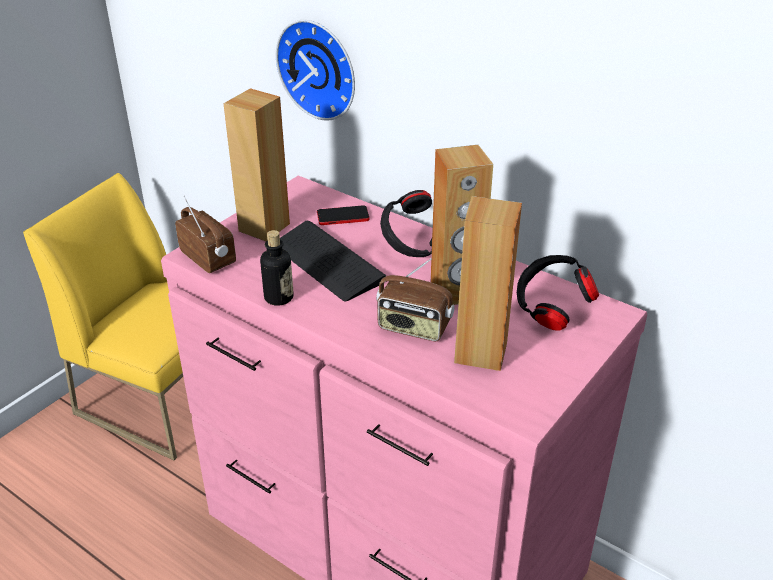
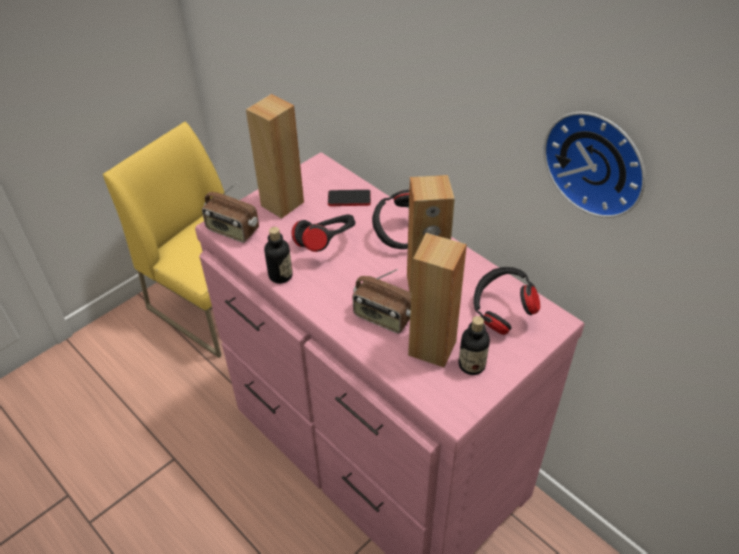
camera: 10 degrees right, 10 degrees up
(209, 258) = (232, 231): radio -> radio turned 150 degrees clockwise
(320, 68) = (338, 70): wall clock -> wall clock (597, 161)
(327, 263) = (326, 245): keyboard -> black headphones
(532, 365) = (471, 365): none -> bottle

